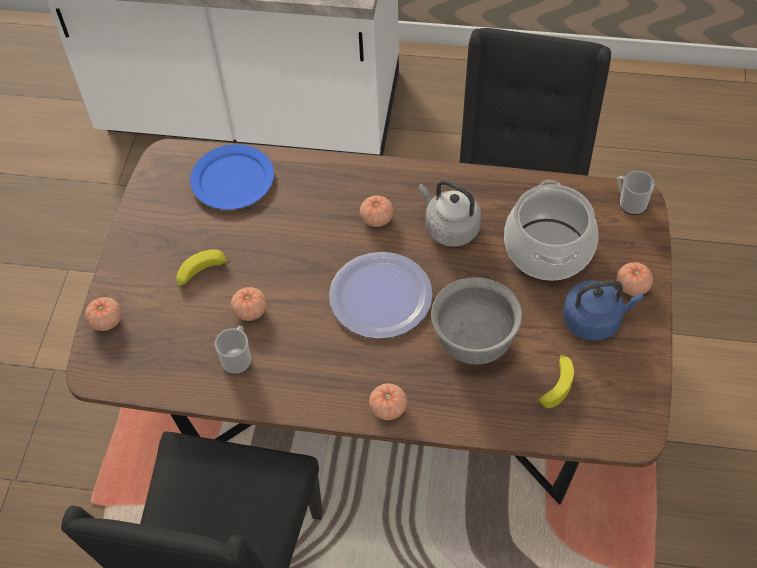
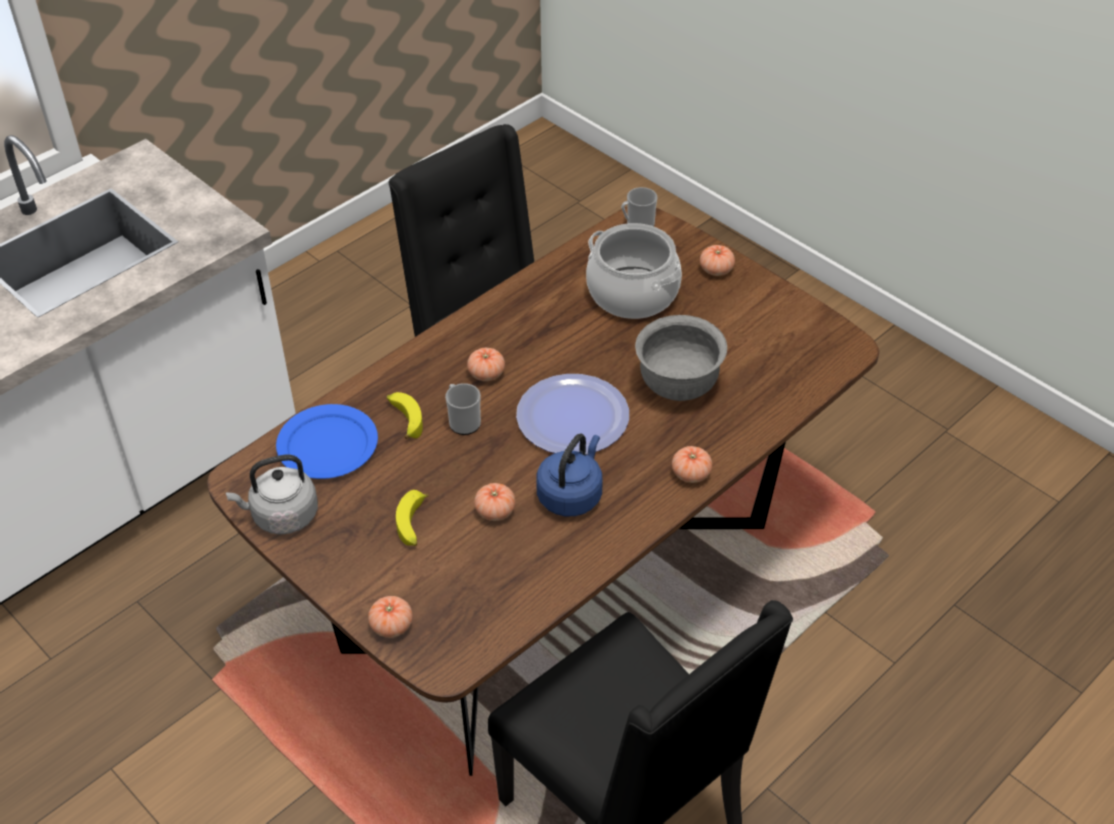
camera: 55 degrees left, 10 degrees down
(238, 358) = (539, 547): mug -> mug (463, 421)
(449, 228) = (548, 336): grey kettle -> grey kettle (281, 516)
(556, 384) = (764, 363): banana -> banana (404, 419)
(594, 320) = (727, 308): blue kettle -> blue kettle (571, 495)

